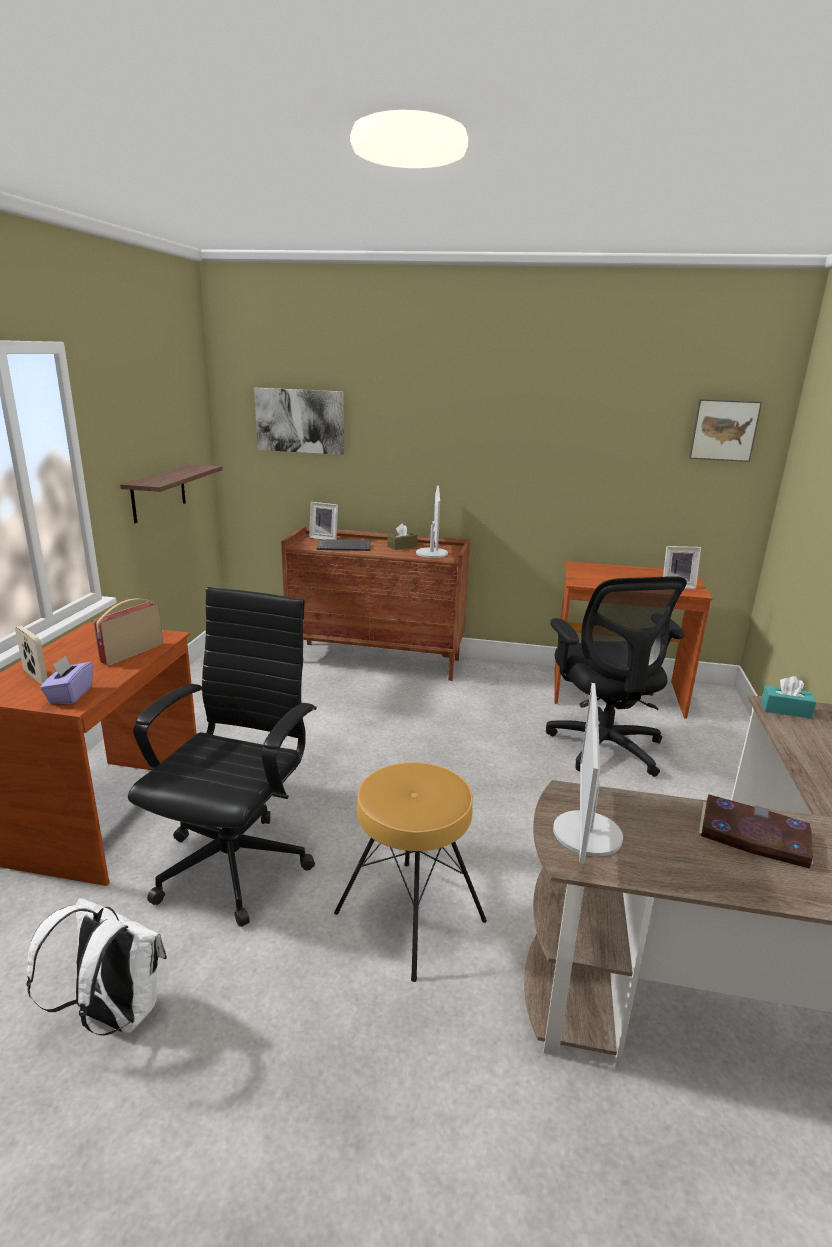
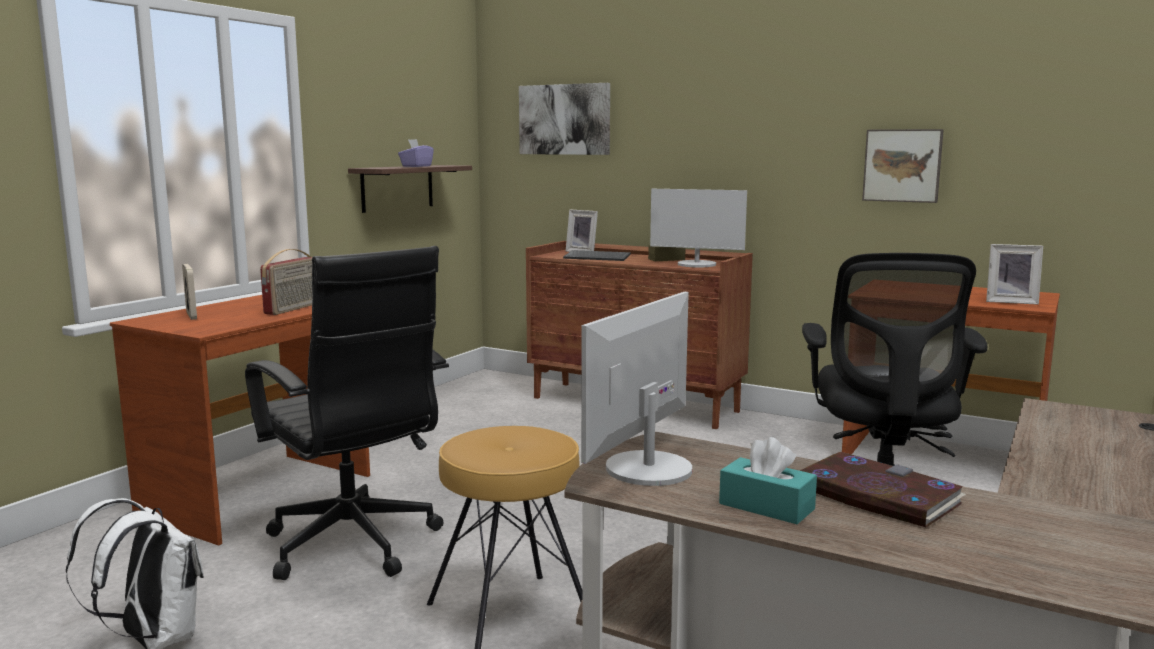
camera: 20 degrees right, 10 degrees down
(70, 695) = (207, 326): purple tissue box -> purple tissue box (416, 166)
(131, 653) = (293, 309): radio -> radio turned 150 degrees clockwise
(236, 862) = (355, 547): black office chair -> black office chair turned 105 degrees clockwise
(432, 553) = (697, 264): monitor -> monitor turned 90 degrees clockwise
(723, 430) = (1087, 95): picture -> picture (902, 165)
(786, 710) = (1069, 413): turquoise tissue box -> turquoise tissue box (766, 506)

